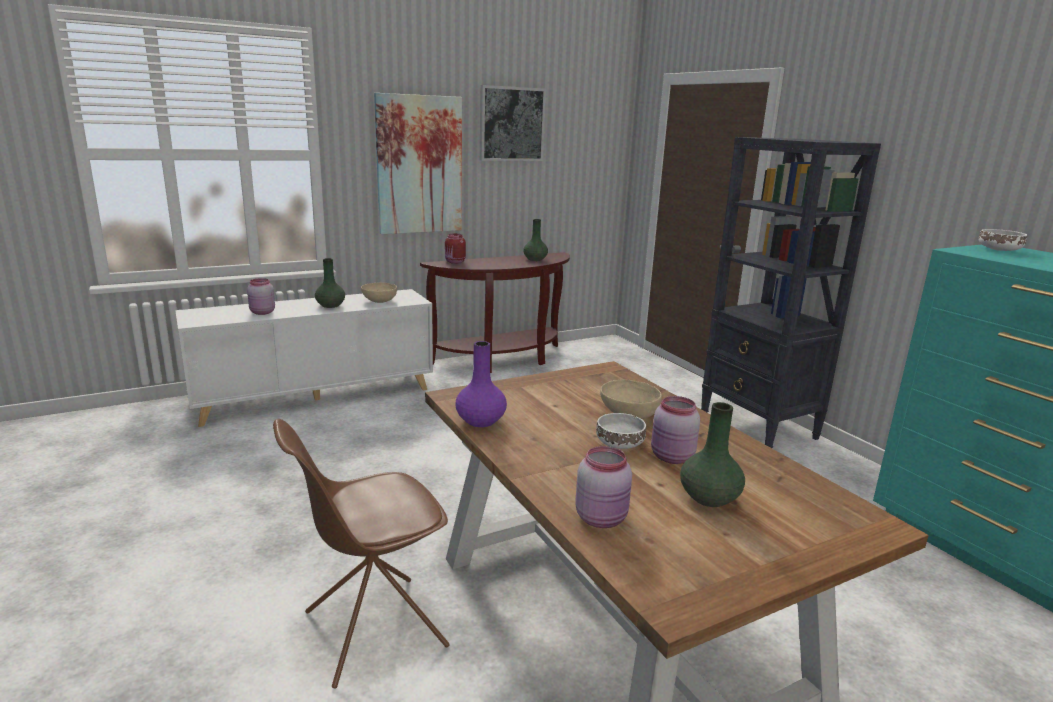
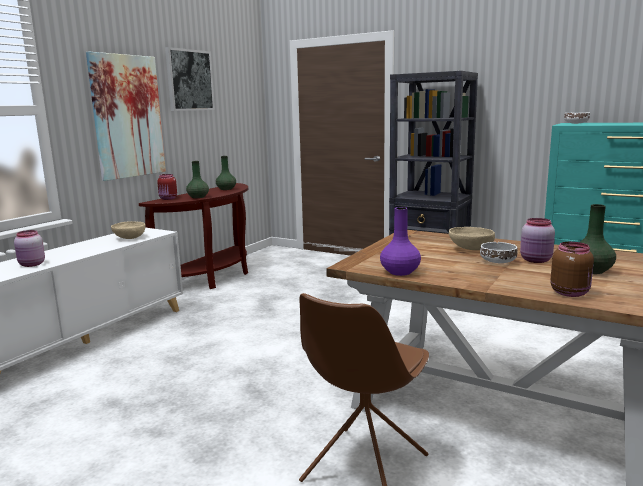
camera: 30 degrees left, 5 degrees down
(331, 305) = (91, 248): green vase -> green vase (198, 197)
(602, 518) = (570, 292): pink jar -> brown jar

